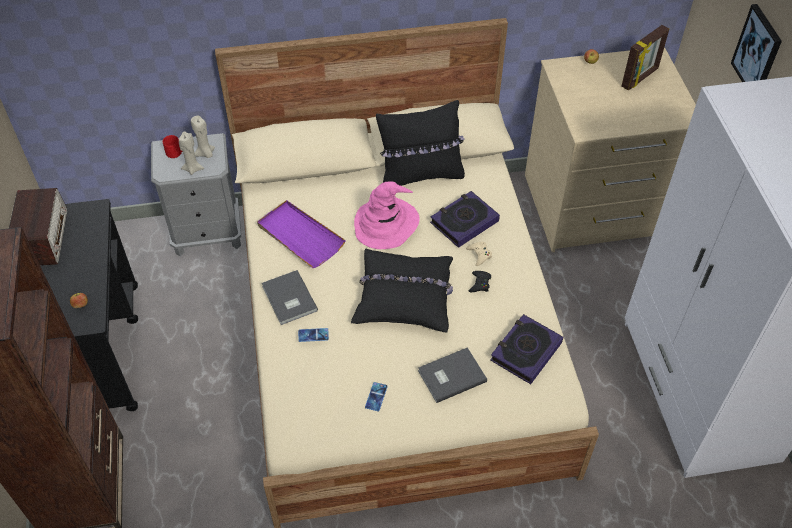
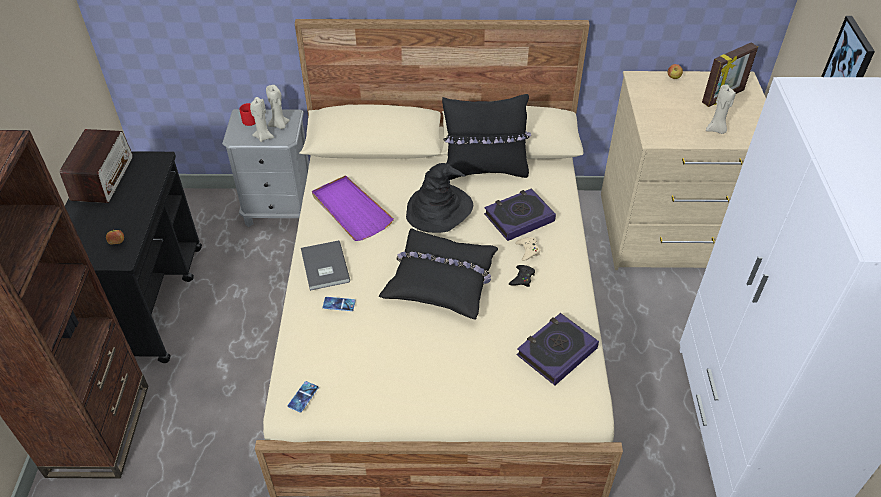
camera: 10 degrees right, 5 degrees down
(376, 397) = (388, 374): phone -> phone (303, 397)
(386, 224) = (439, 210): pink hat -> black hat
(450, 375) = (471, 364): grey book -> none
(639, 114) = (716, 130): none -> beige candle

